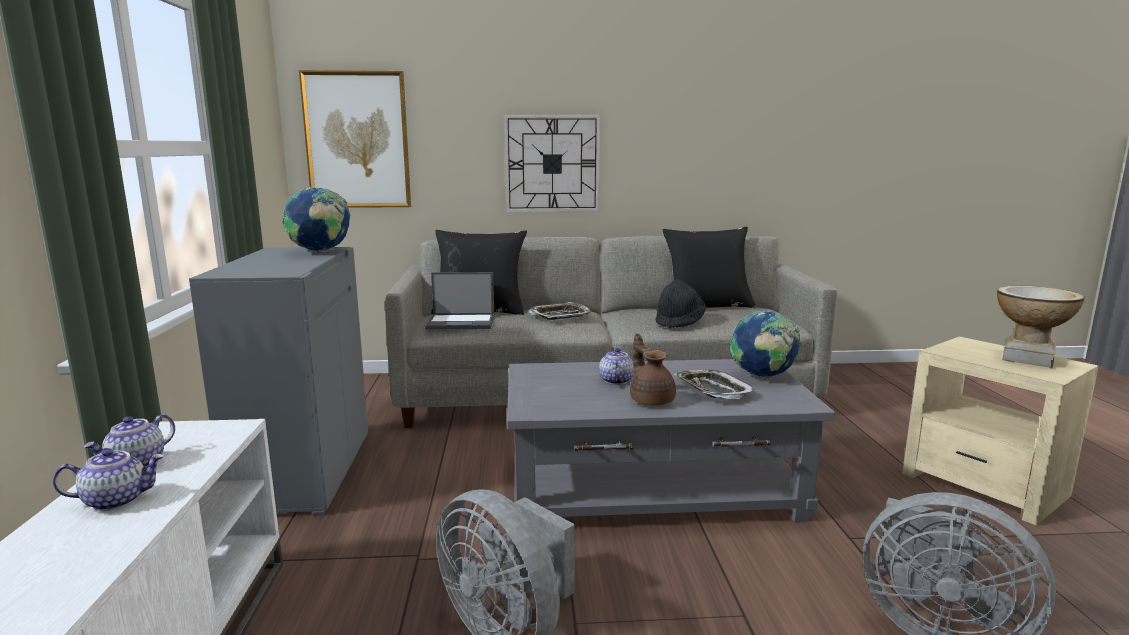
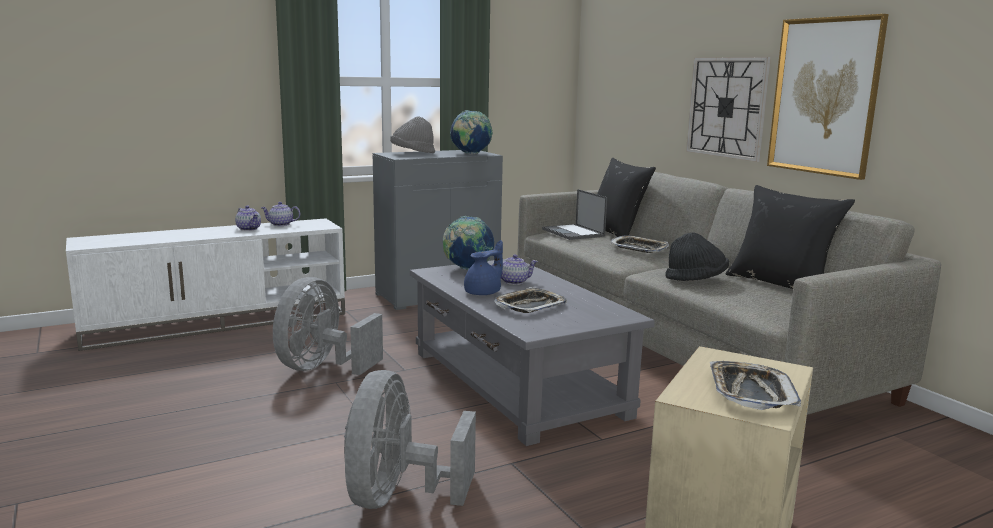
camera: 65 degrees right, 0 degrees up
(252, 266) = (412, 153): none -> grey hat
(357, 140) = (610, 80): picture -> picture (824, 96)
(651, 400) = (484, 293): brown teapot -> blue teapot
(763, 377) = (587, 318): globe -> globe (467, 269)
(1027, 359) = (750, 392): vase -> tray

